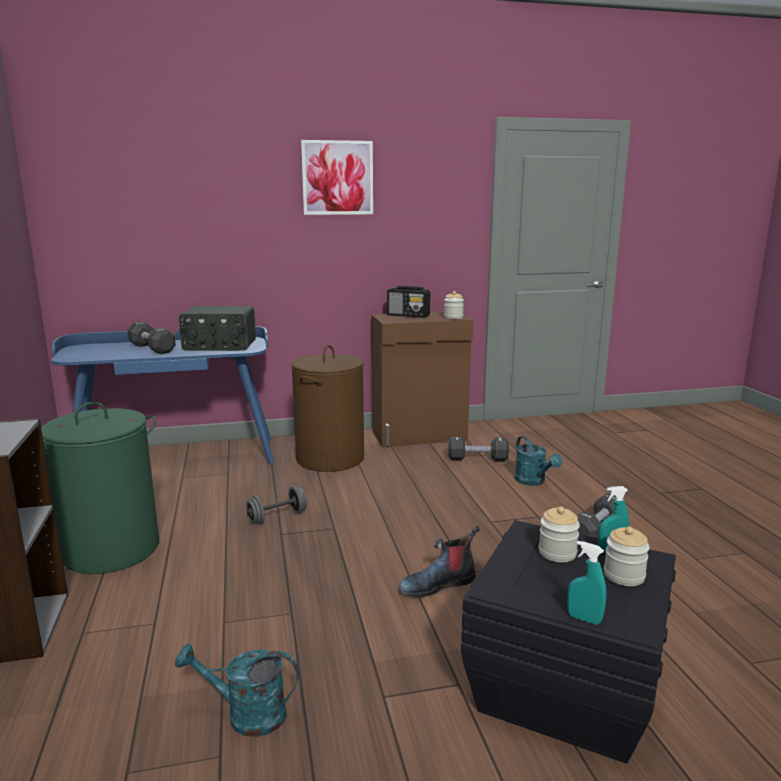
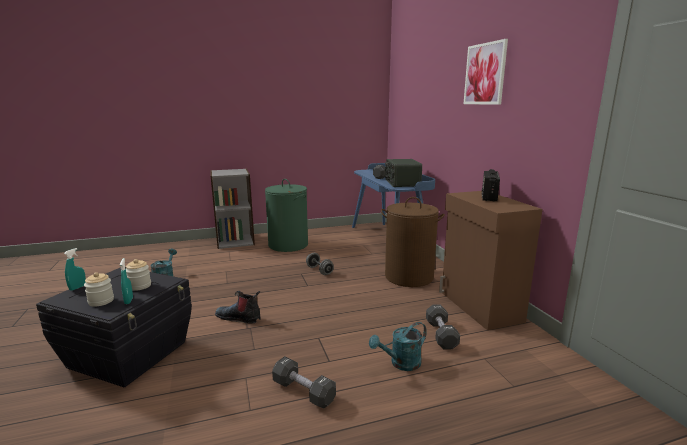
camera: 85 degrees right, 0 degrees up
(438, 584) = (239, 318): boot -> boot turned 45 degrees counterclockwise
(453, 317) = (500, 207): jar -> none

